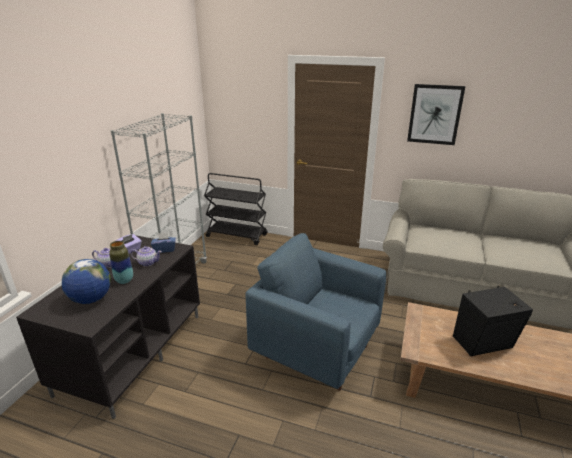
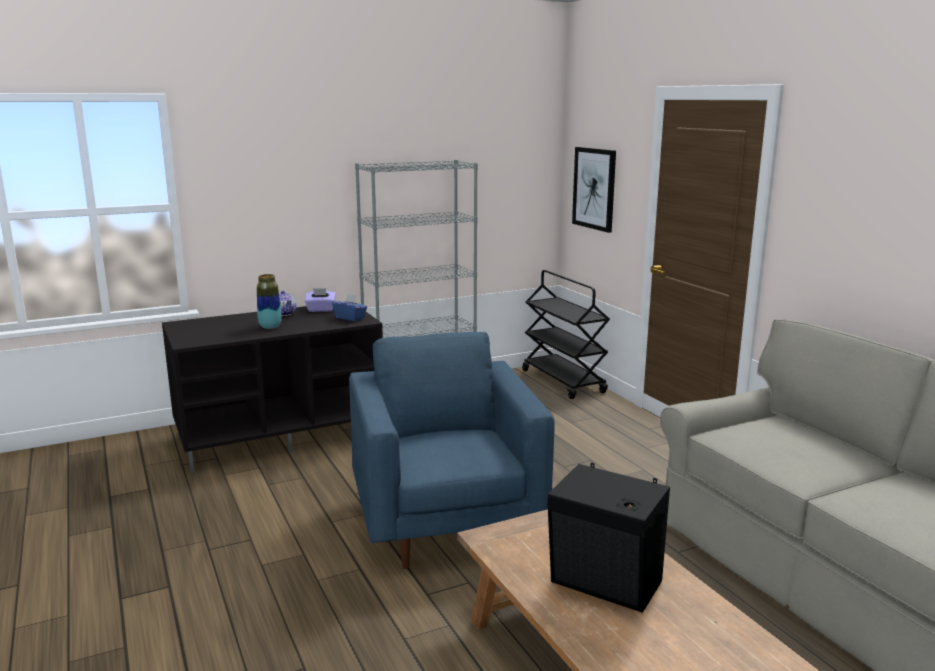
camera: 45 degrees right, 10 degrees down
(91, 299) = (222, 329): globe -> none
(147, 263) = (314, 322): teapot -> none
(435, 114) = (858, 195): picture -> picture (594, 188)

